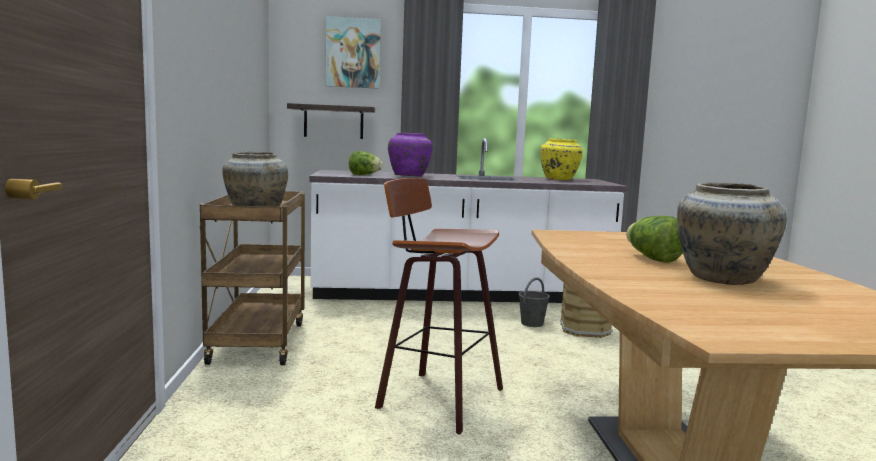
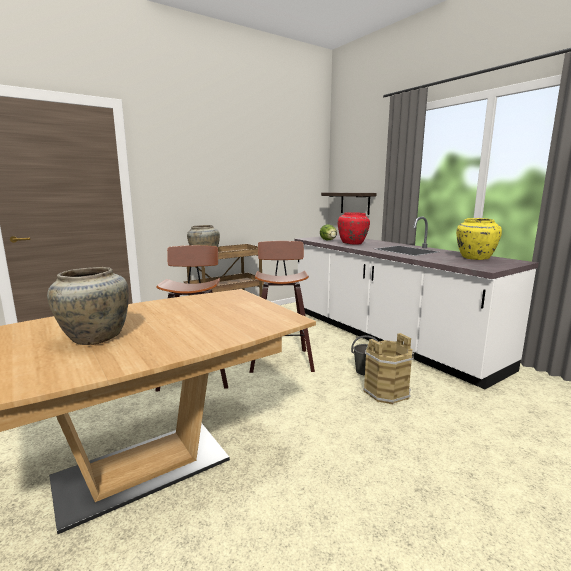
camera: 60 degrees right, 5 degrees up
(353, 53) = (366, 154): picture -> none
(409, 176) = (353, 243): purple vase -> red vase
(453, 345) = (281, 360): none -> stool
(652, 259) = (156, 319): lettuce -> none

